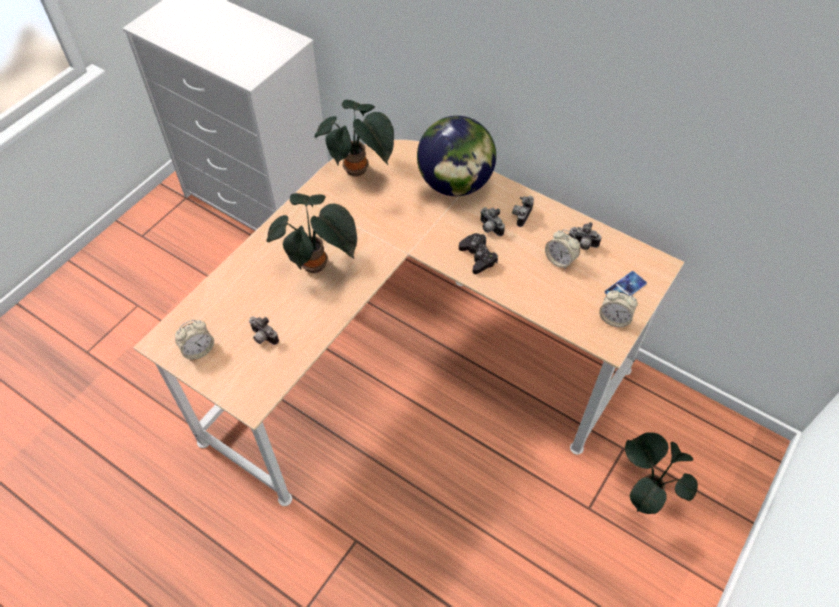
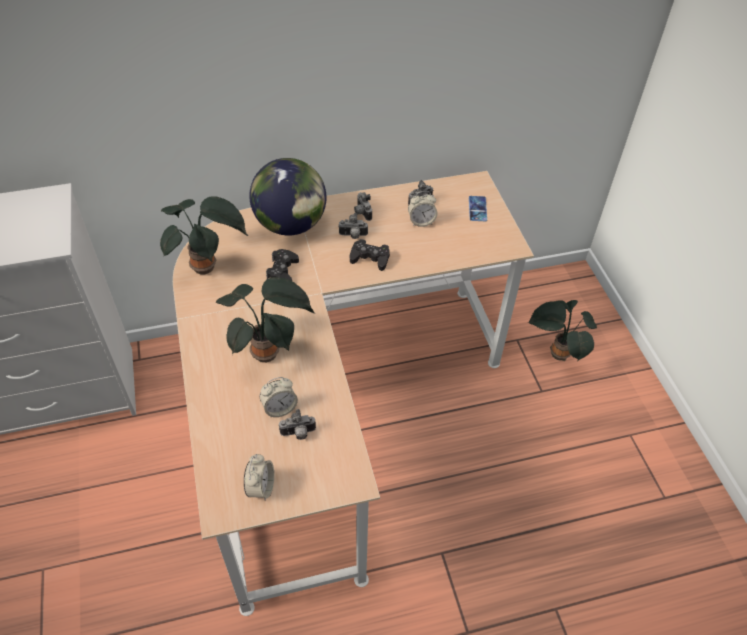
camera: 50 degrees left, 5 degrees down
(403, 214) = (283, 271): none -> black game controller
(614, 319) = (495, 231): alarm clock -> alarm clock (279, 408)

